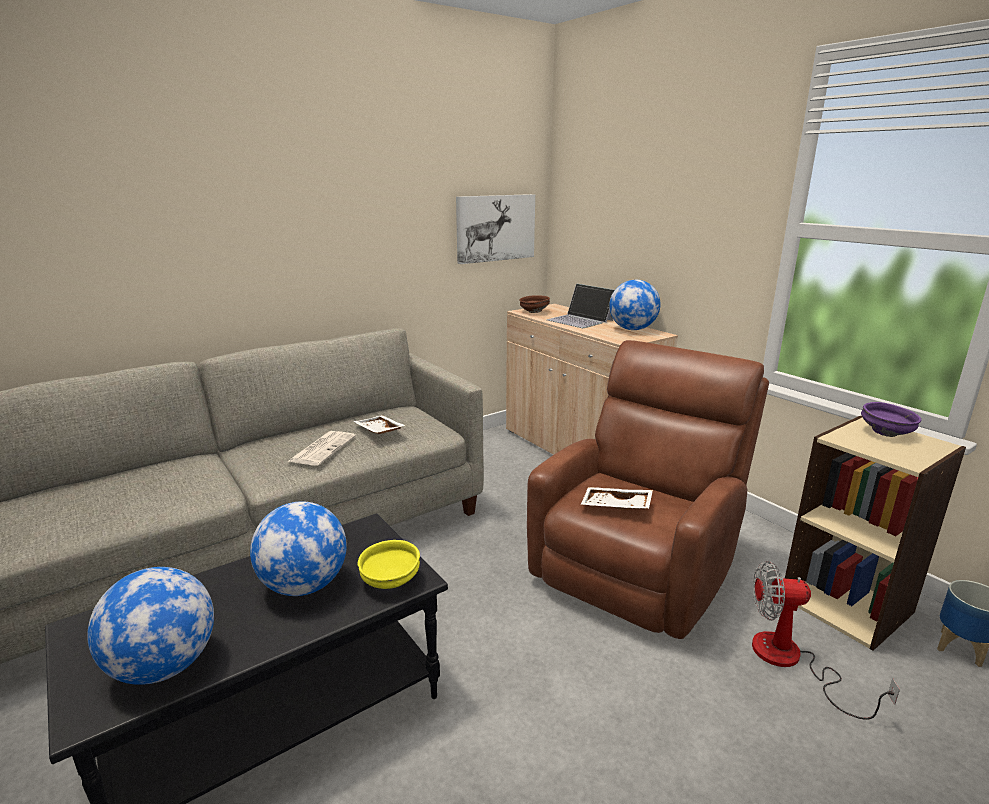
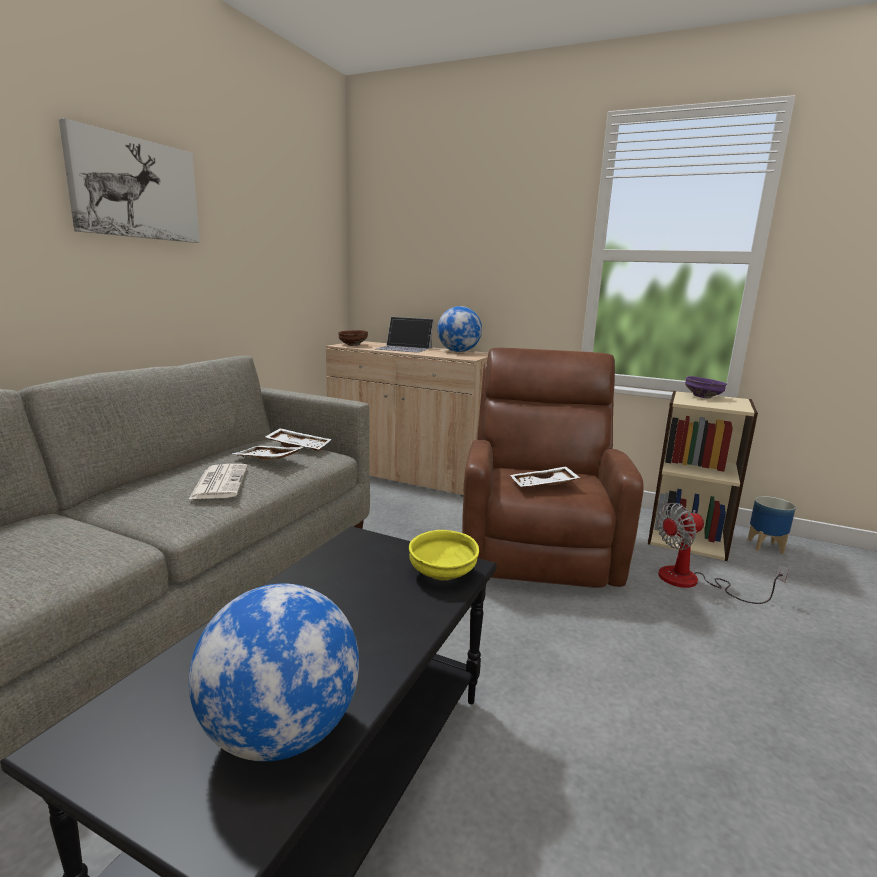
camera: 30 degrees left, 5 degrees down
(304, 585) = (356, 602): globe -> none
(420, 419) = (299, 446): none -> white tray
(495, 228) = (308, 262): picture -> picture (135, 189)

